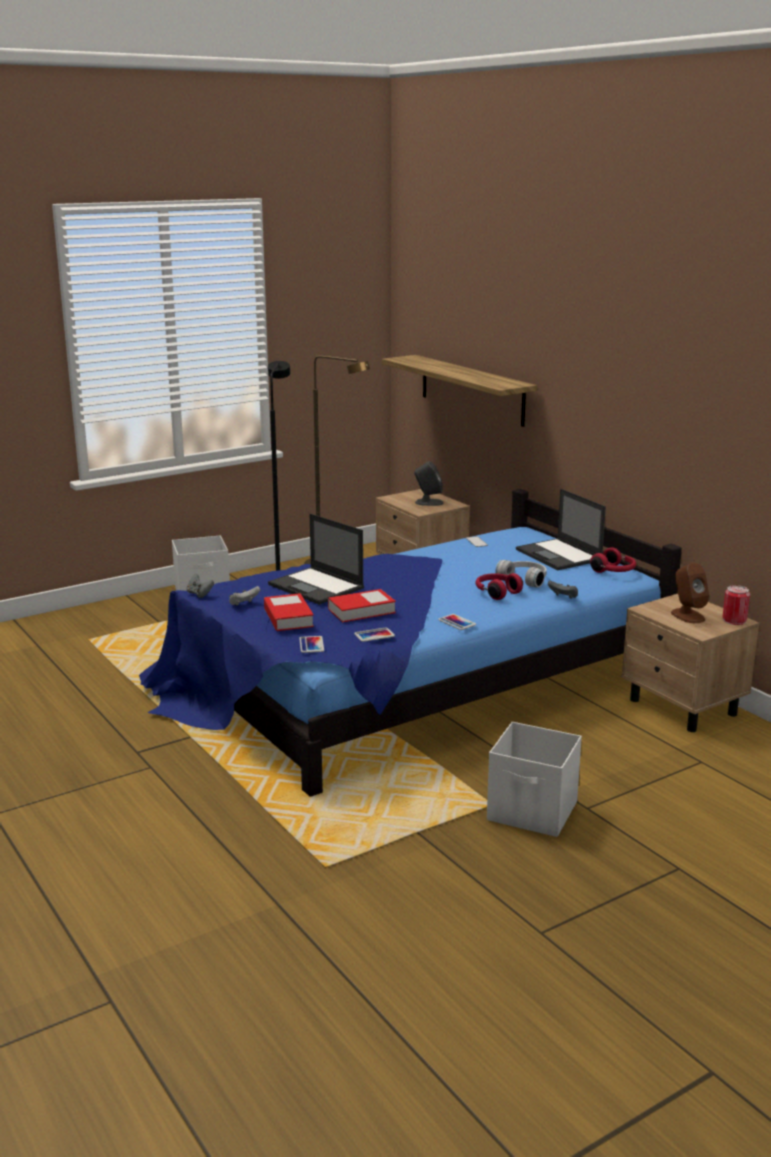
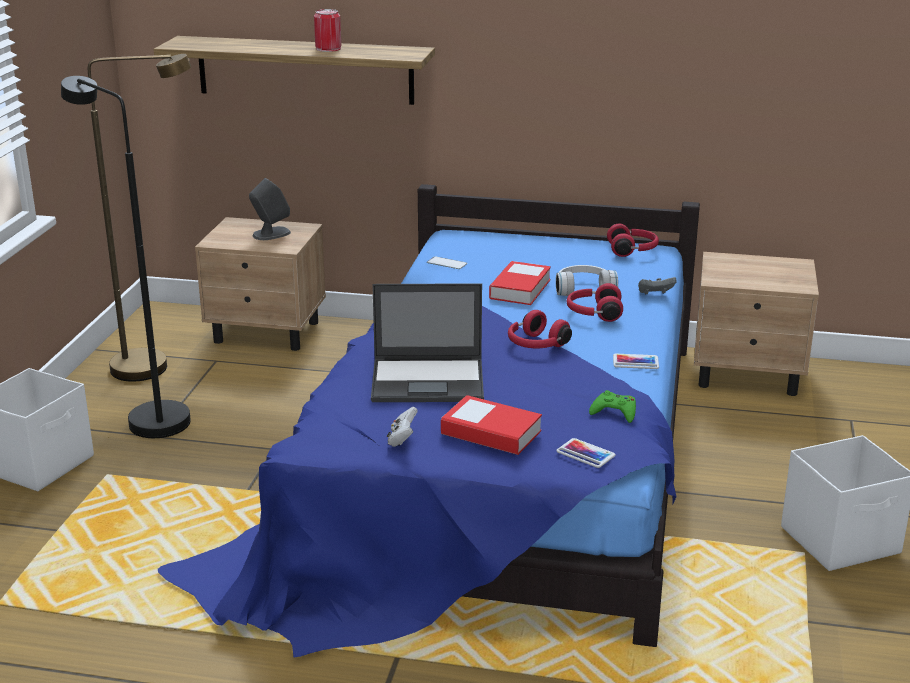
camera: 45 degrees left, 5 degrees up
(199, 594) = (316, 451): grey game controller -> none
(361, 611) = (536, 389): book -> book (520, 289)
(374, 635) = (614, 412): phone -> green game controller
(419, 594) = (536, 345): none -> red headphones
(559, 555) = (552, 250): laptop -> none
(687, 616) = (758, 274): brown speaker -> none
(734, 620) = (796, 264): can -> can (328, 48)

